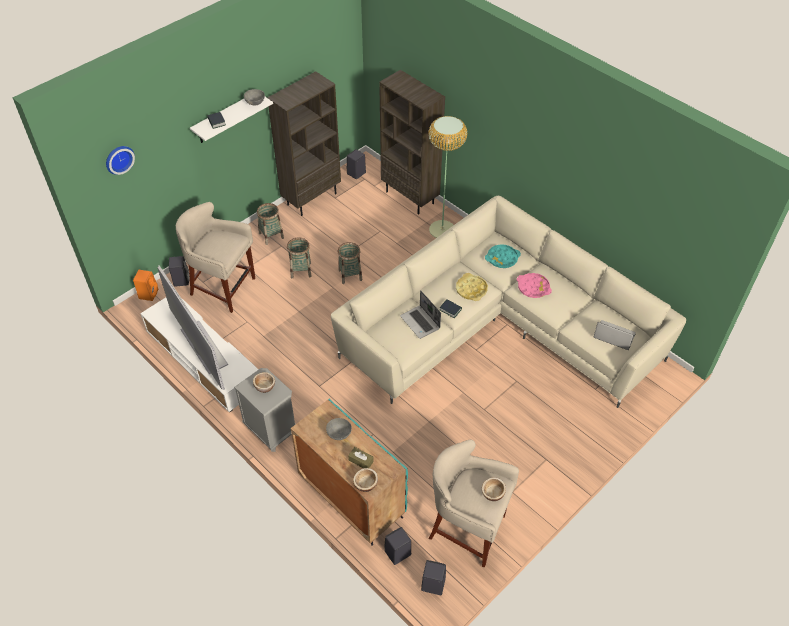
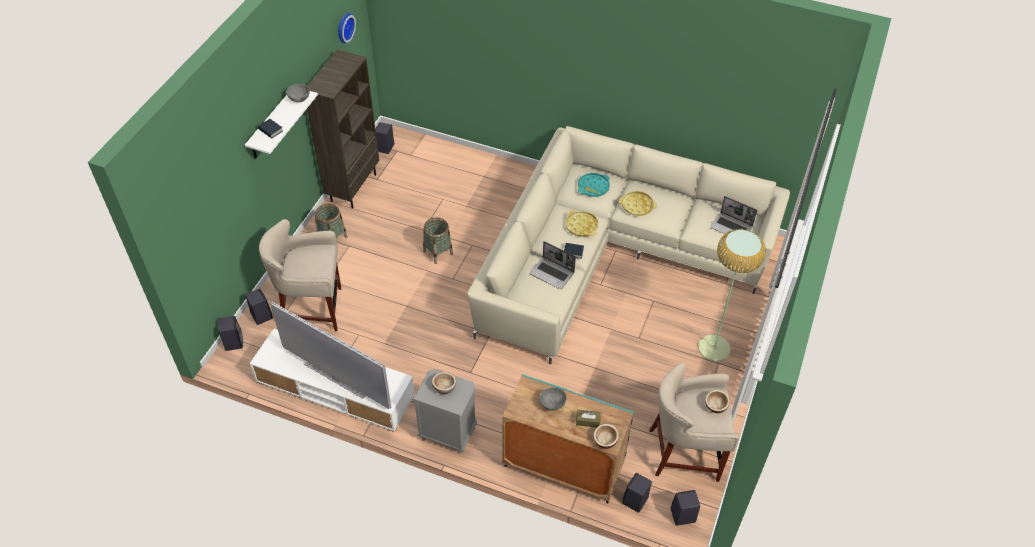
camera: 25 degrees left, 0 degrees up
(118, 159) = (191, 199): wall clock -> wall clock (344, 27)
(148, 293) = (233, 342): orange speaker -> black speaker
(301, 270) = (384, 264): basket -> none
(410, 197) = (454, 156): brown bookcase -> none
(442, 230) = (503, 179): floor lamp -> floor lamp (714, 348)
(533, 287) = (637, 206): pink tray -> yellow tray
(613, 336) = (731, 227): laptop -> laptop turned 150 degrees counterclockwise

